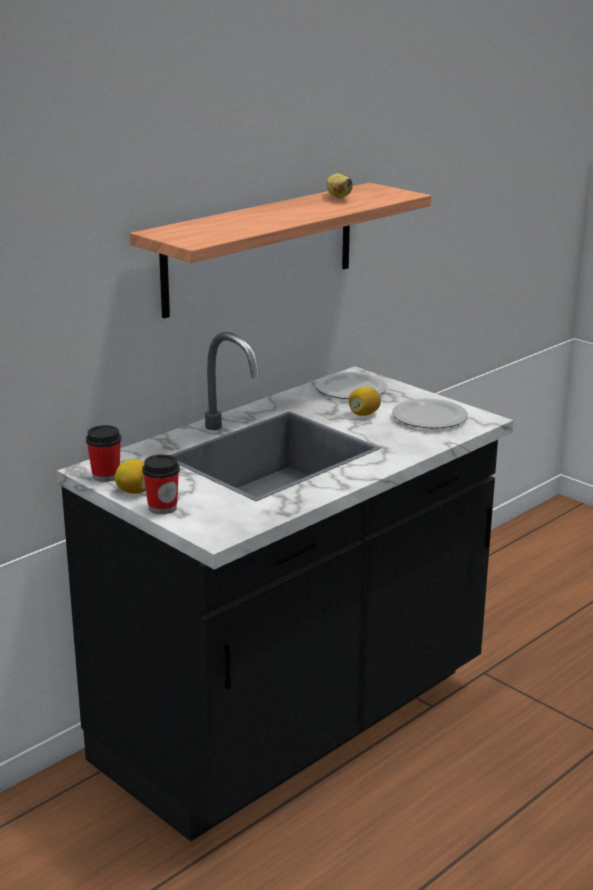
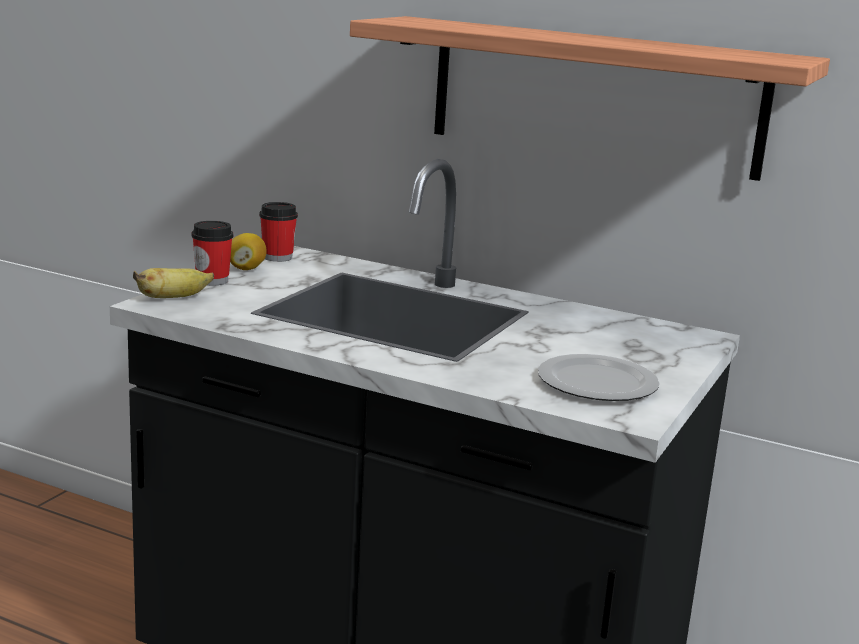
camera: 70 degrees right, 5 degrees down
(338, 197) = (702, 47): banana -> banana (173, 298)
(351, 389) = (646, 336): plate -> none
(364, 414) = (563, 347): lemon -> none

